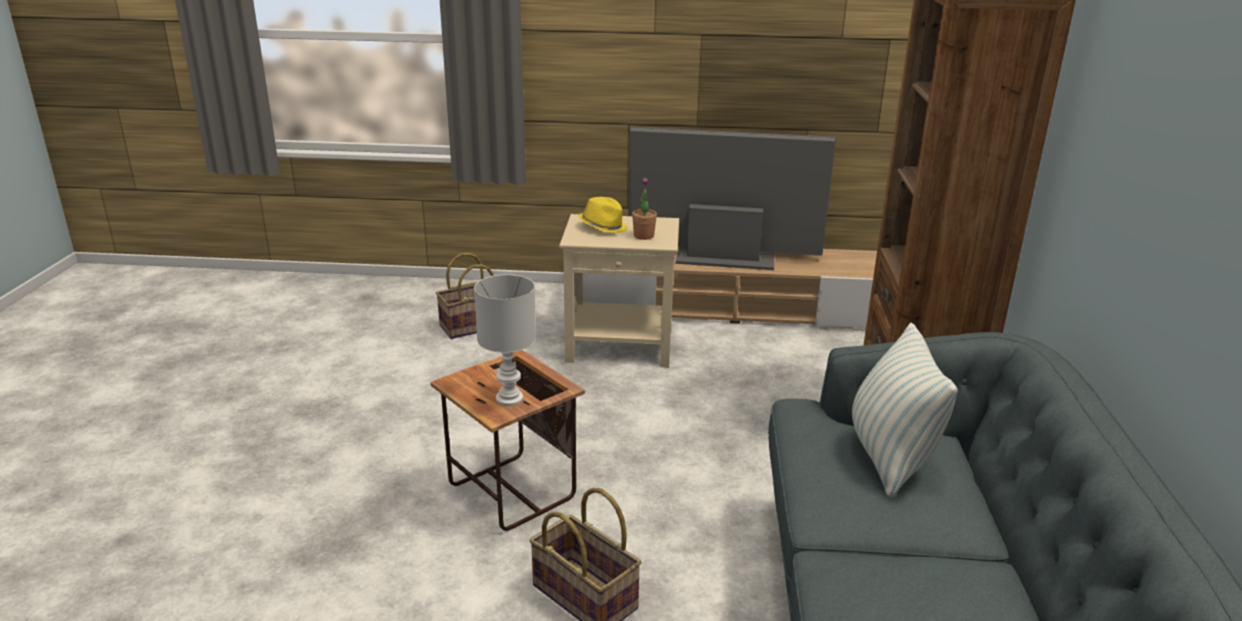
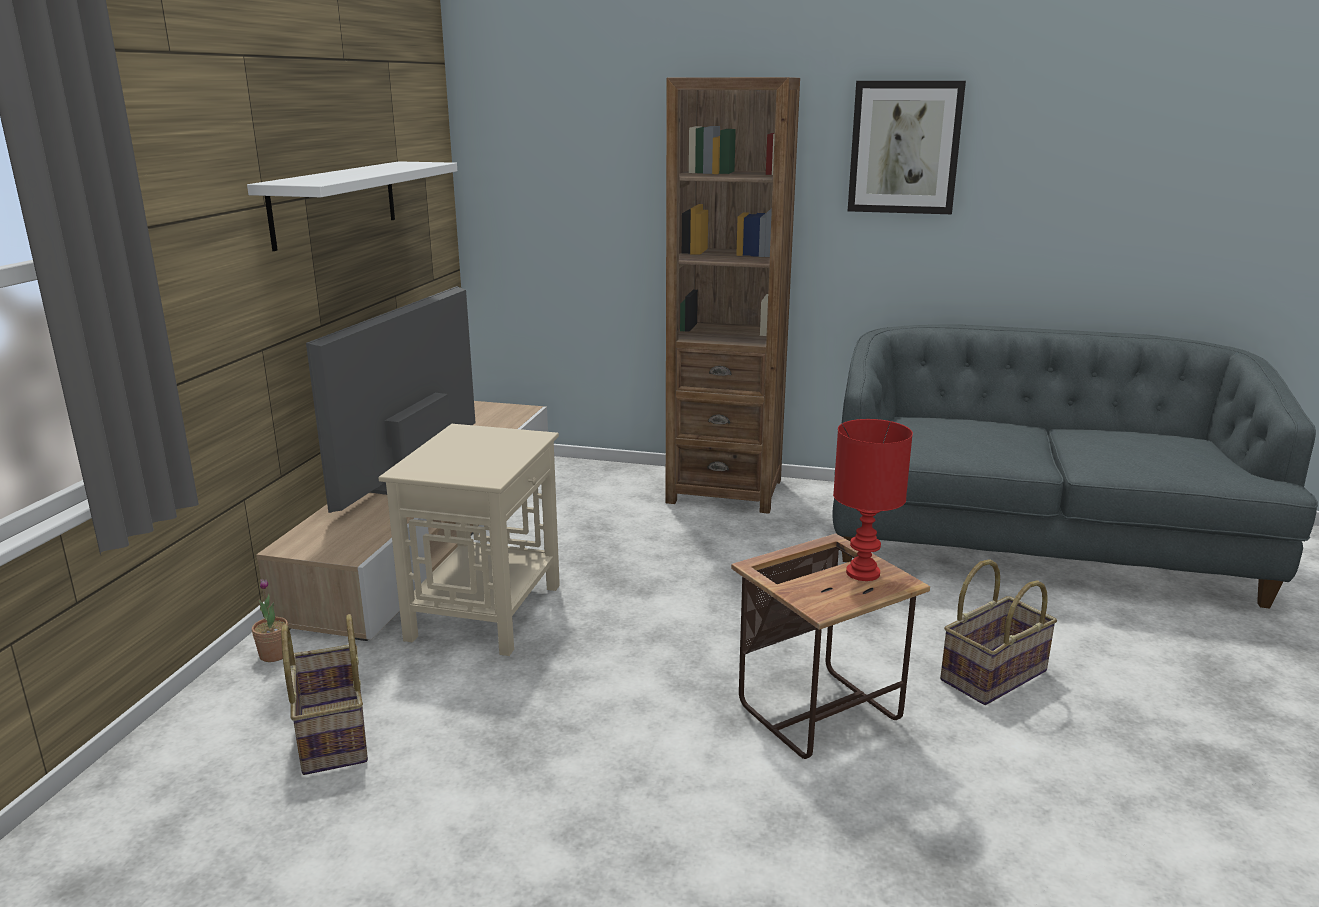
camera: 80 degrees left, 5 degrees down
(508, 398) = (861, 573): white table lamp -> red table lamp
(603, 227) = (453, 460): yellow hat -> none
(643, 236) = (503, 443): potted plant -> potted plant (274, 654)
(734, 43) = (335, 202): none -> white shelf
(890, 458) = (947, 431): pillow -> none
(1128, 116) = (904, 147): none -> picture

